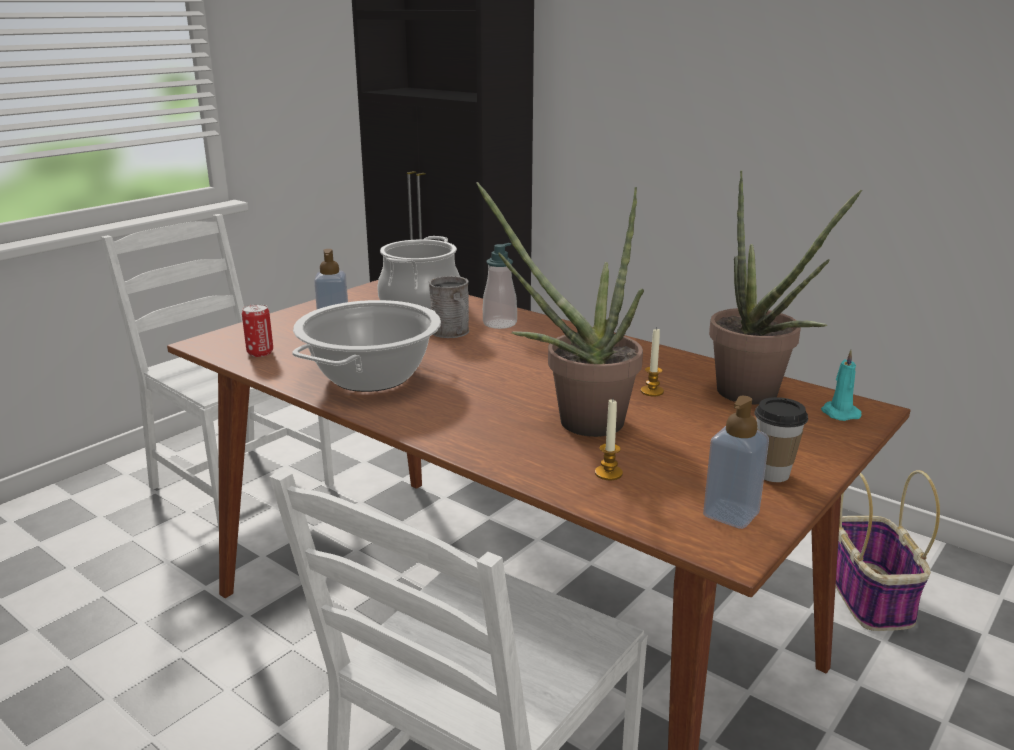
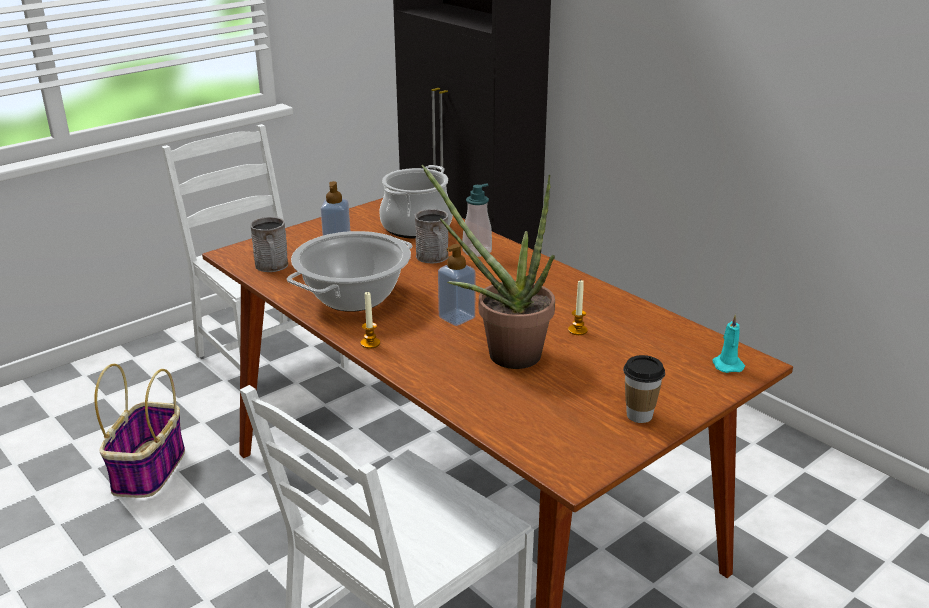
camera: 10 degrees right, 5 degrees up
(260, 353) = (272, 267): can -> grey mug
(608, 473) = (508, 402): candle -> candle (370, 343)
(731, 514) = (588, 446): soap dispenser -> soap dispenser (457, 318)
(756, 397) = (663, 343): potted plant -> none
(871, 598) = (795, 518): basket -> basket (149, 471)

